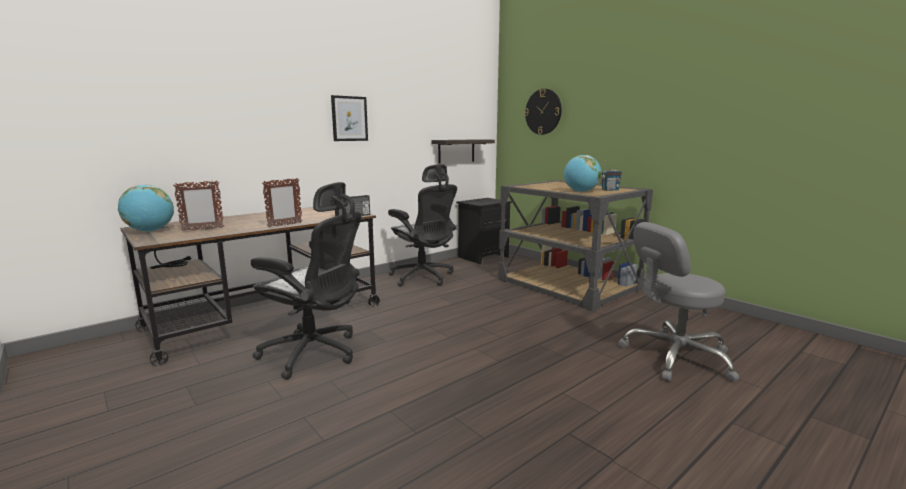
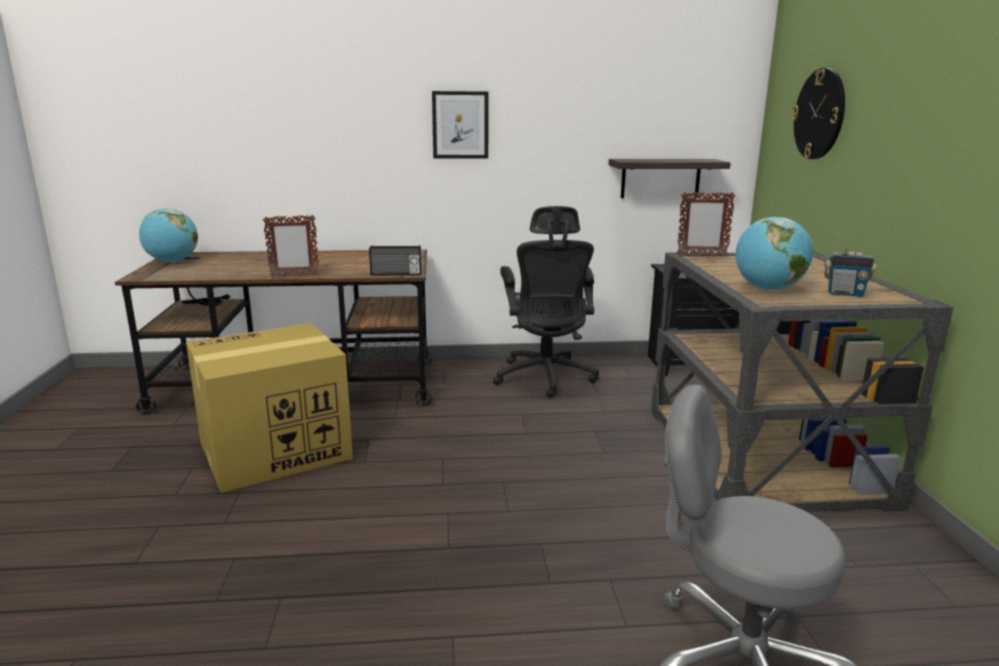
camera: 35 degrees right, 5 degrees up
(202, 229) = (213, 268): picture frame -> picture frame (701, 255)
(314, 354) = (273, 451): office chair -> cardboard box

